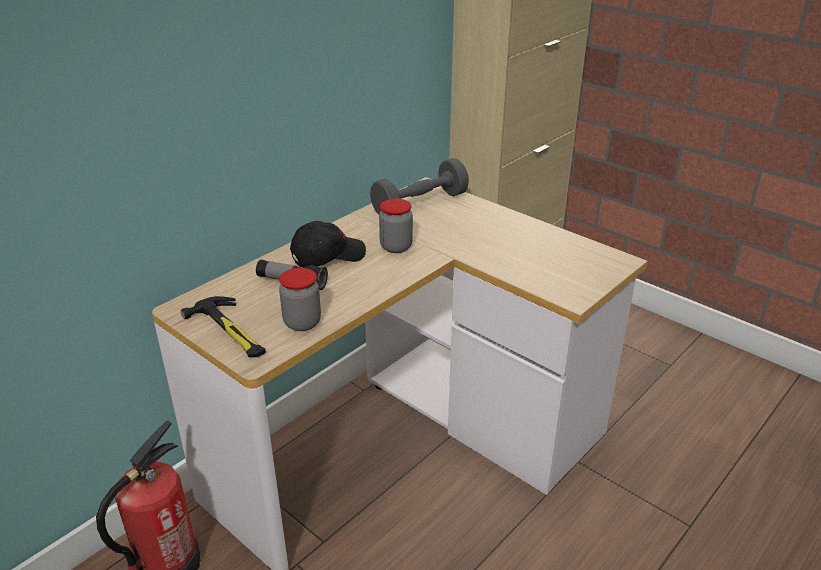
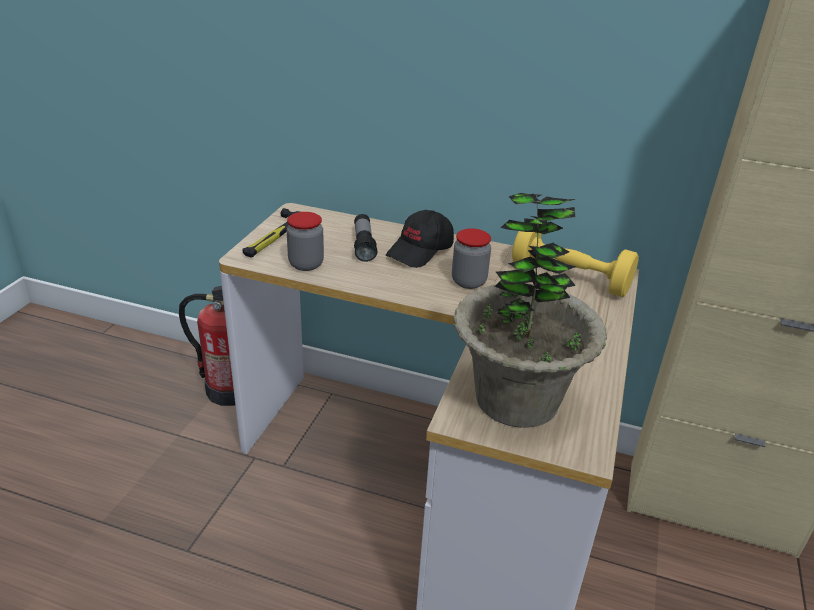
camera: 65 degrees right, 0 degrees up
(327, 256) = (420, 251): black cap -> black cap turned 90 degrees clockwise
(420, 204) = (570, 278): grey dumbbell -> yellow dumbbell
(560, 269) = (517, 399): none -> potted plant

